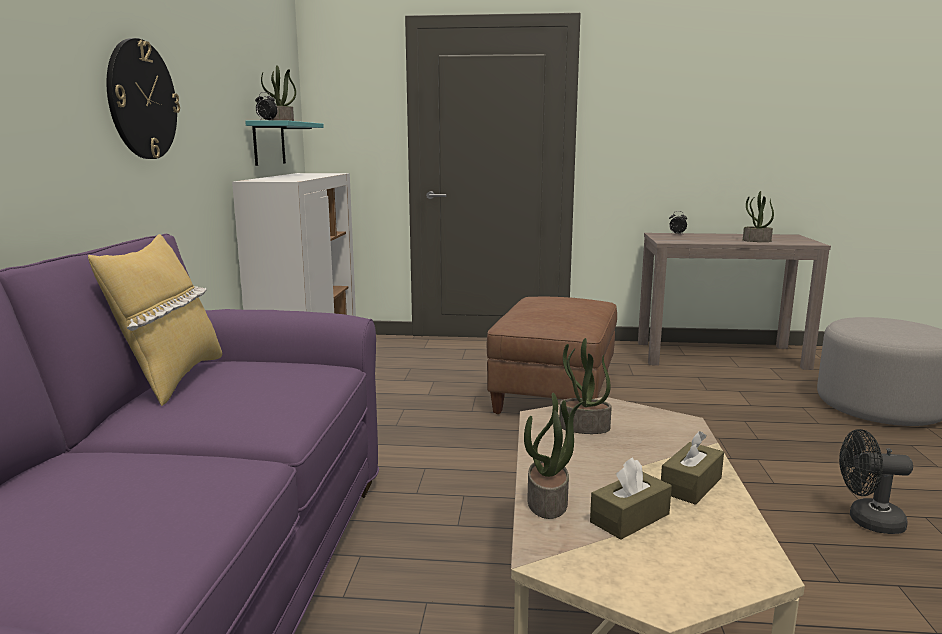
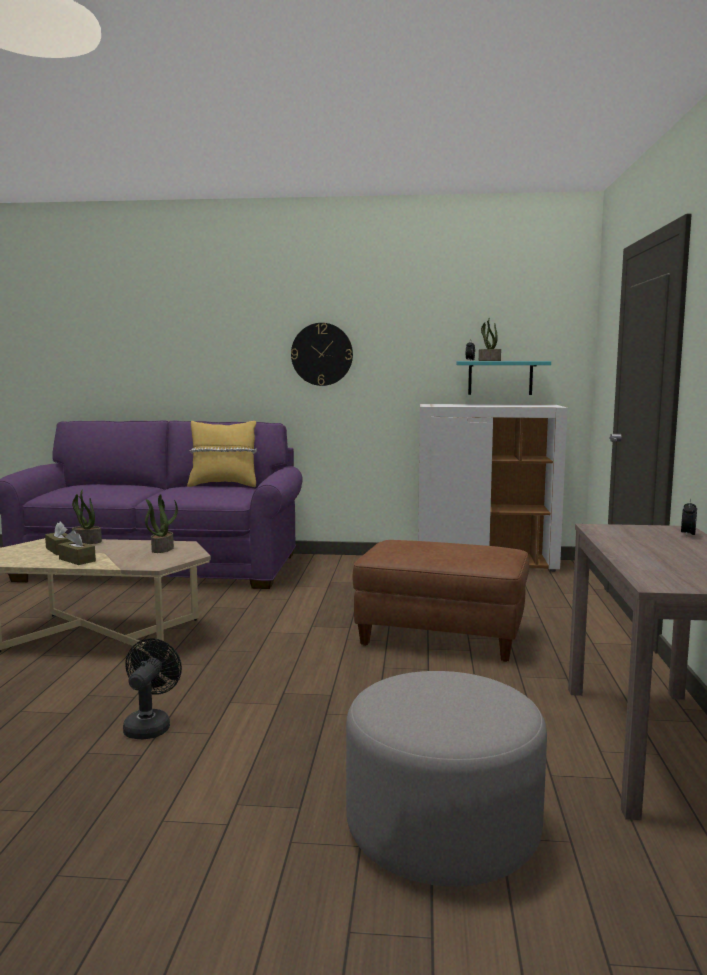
camera: 90 degrees right, 5 degrees down
(756, 241) = (652, 561): potted plant -> none

